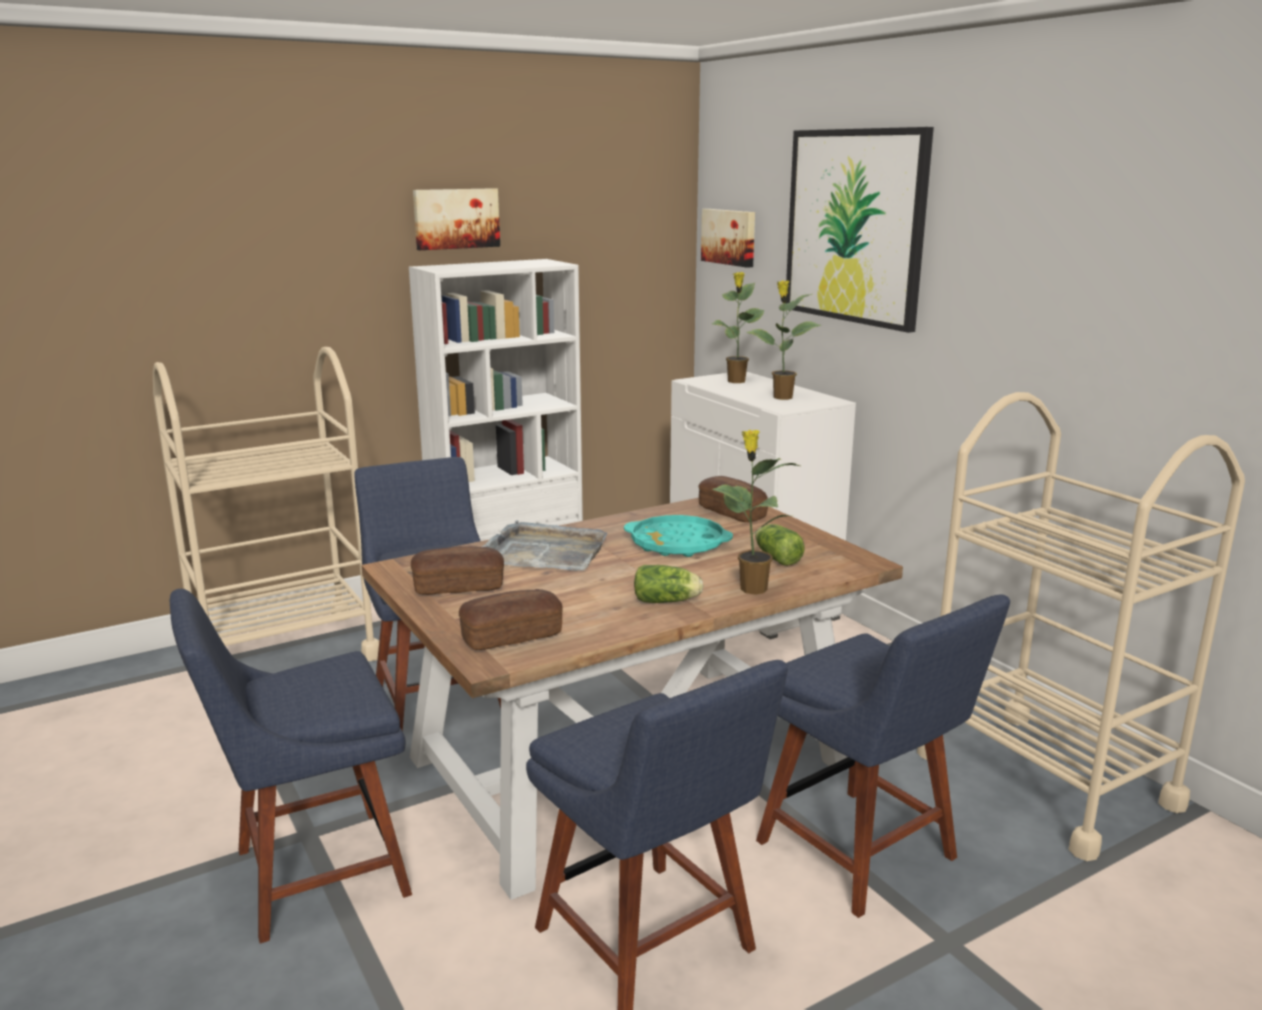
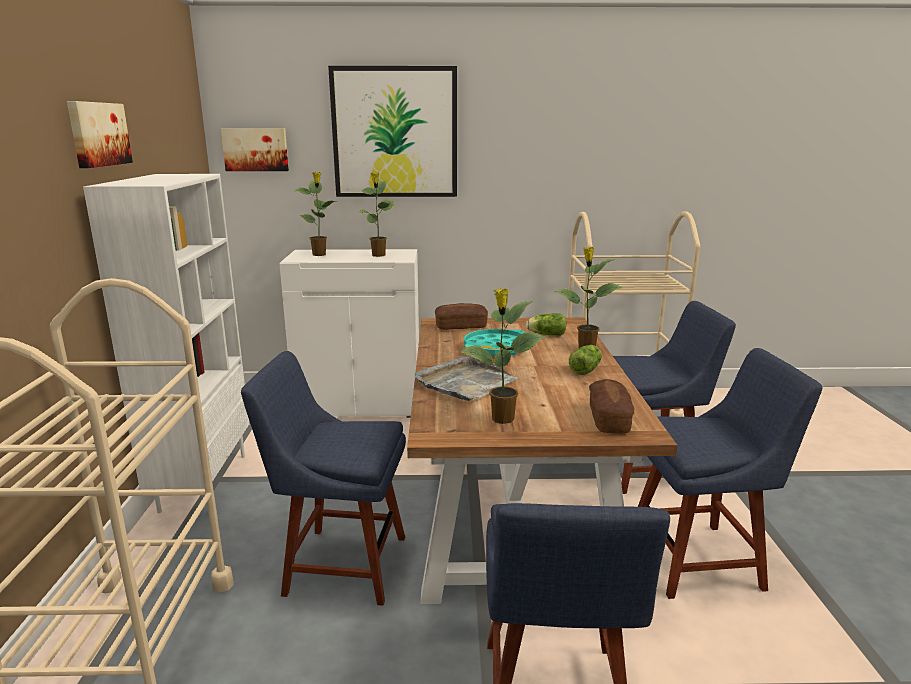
camera: 60 degrees left, 0 degrees up
(459, 587) = (502, 419): bread -> potted plant

